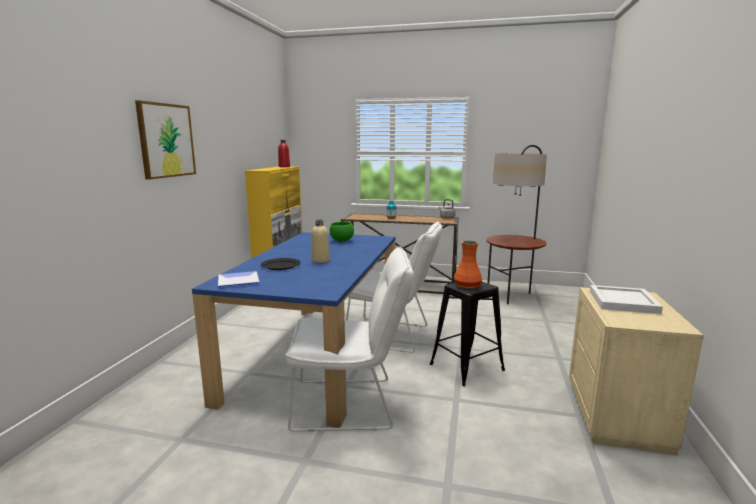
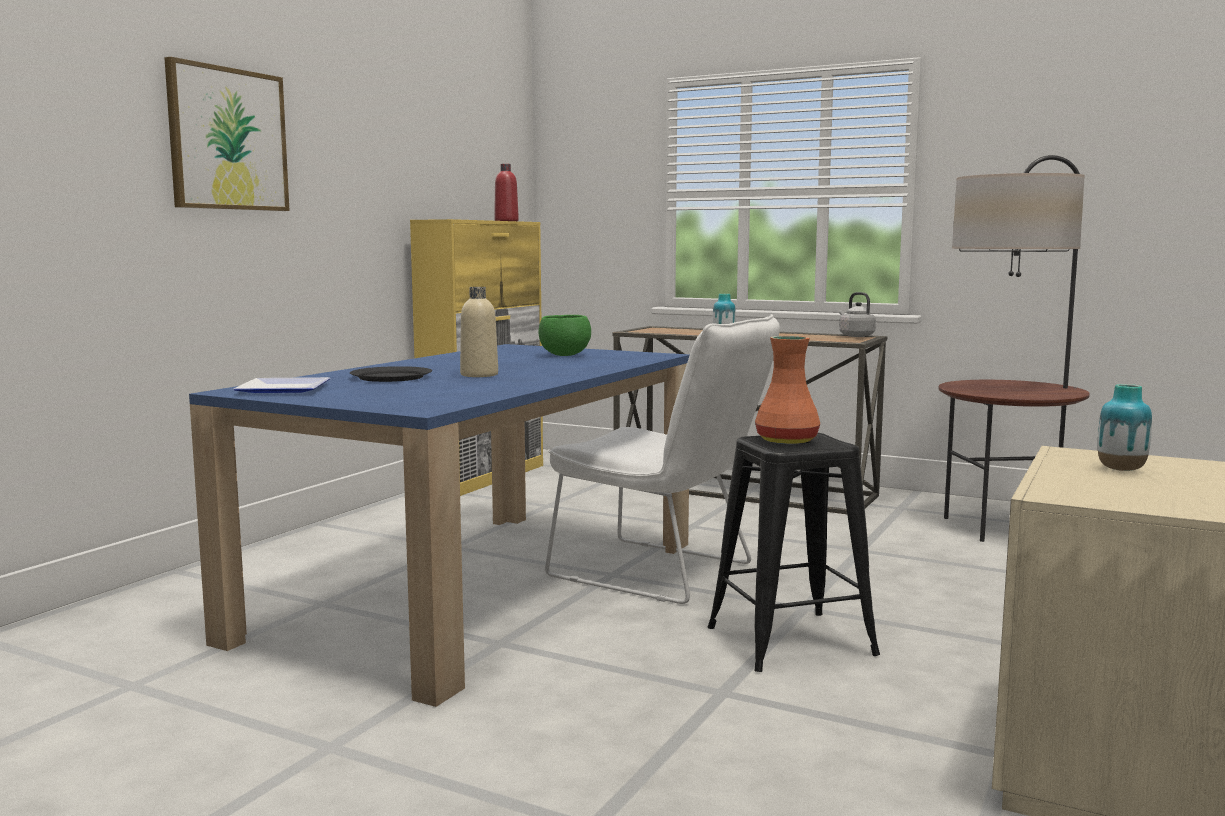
camera: 15 degrees right, 5 degrees down
(351, 404) = (489, 673): white chair -> none
(623, 301) = (1121, 470): white tray -> vase

